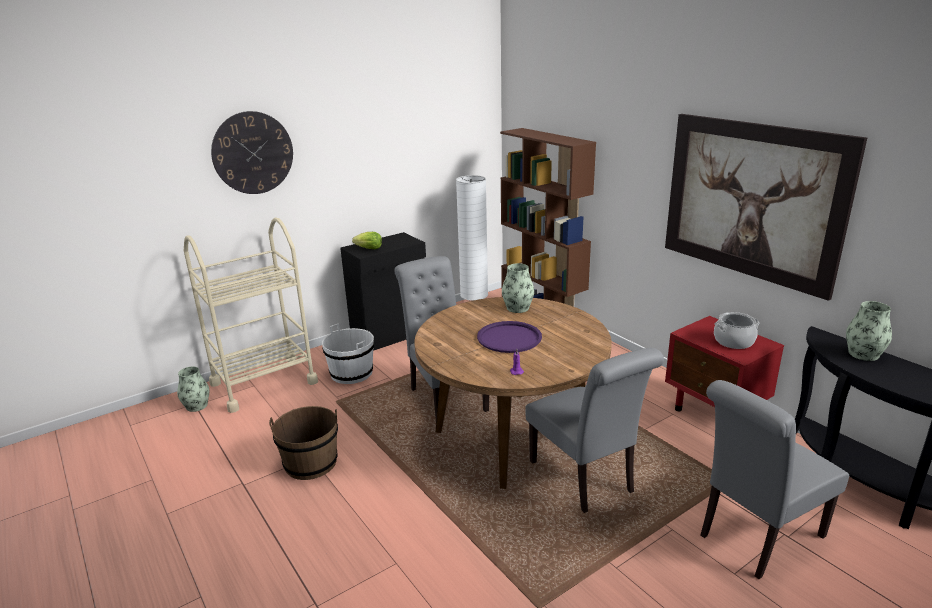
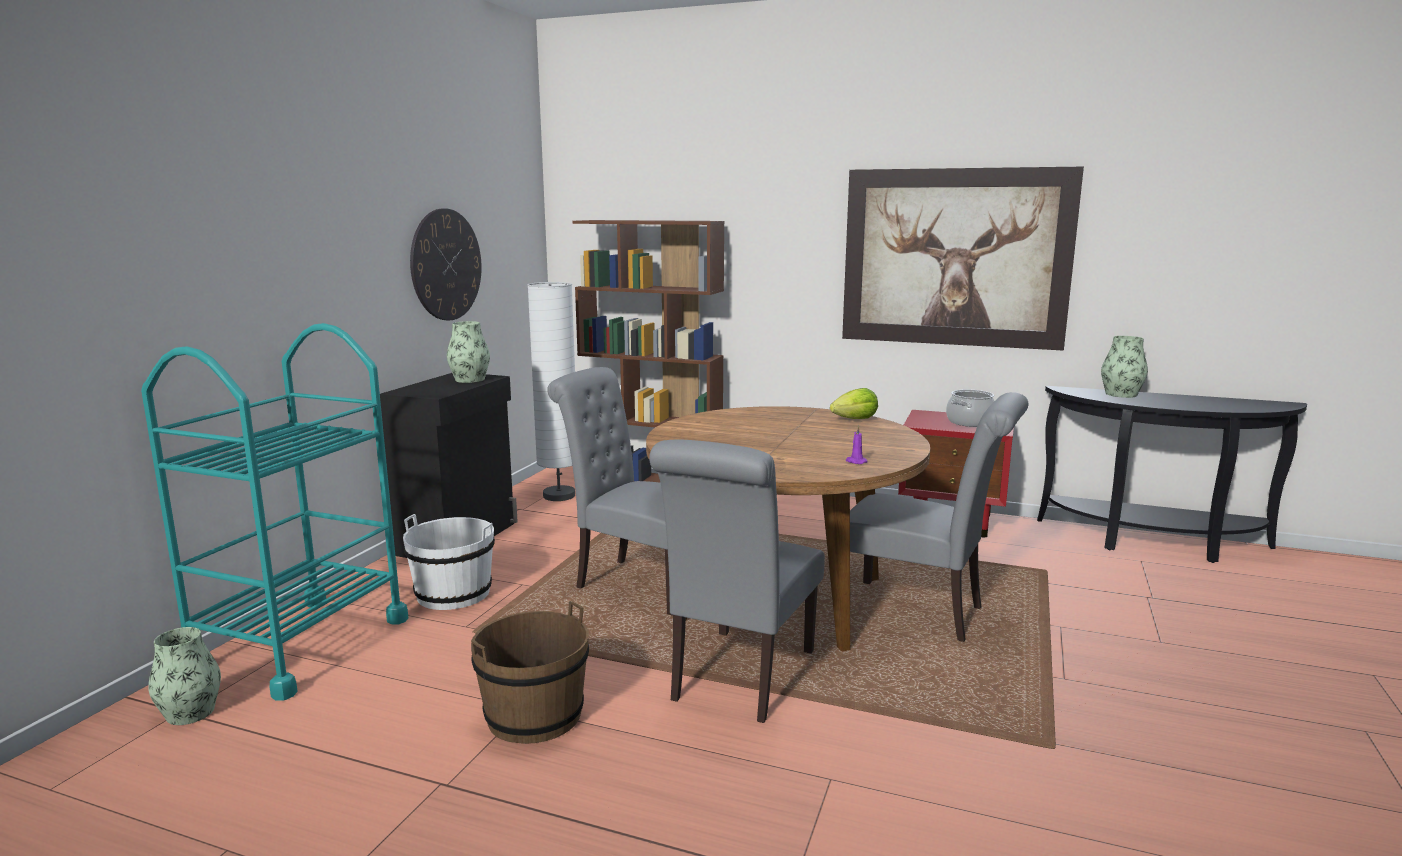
camera: 35 degrees left, 10 degrees down
(253, 153) = (251, 215): wall clock -> wall clock (446, 265)
(264, 383) = (301, 645): beige cart -> turquoise cart
(369, 249) = (434, 389): lettuce -> lettuce (855, 419)
(509, 338) = (786, 439): purple tray -> none
(518, 308) = (742, 417): vase -> vase (470, 379)
(755, 538) = (1132, 607): grey chair -> grey chair (738, 679)

